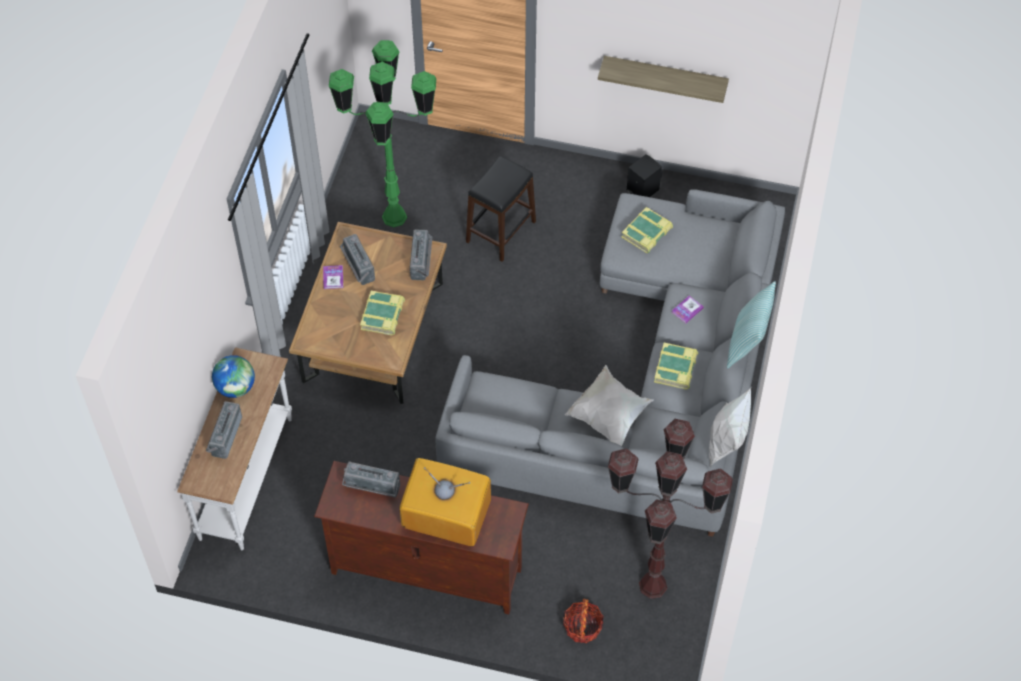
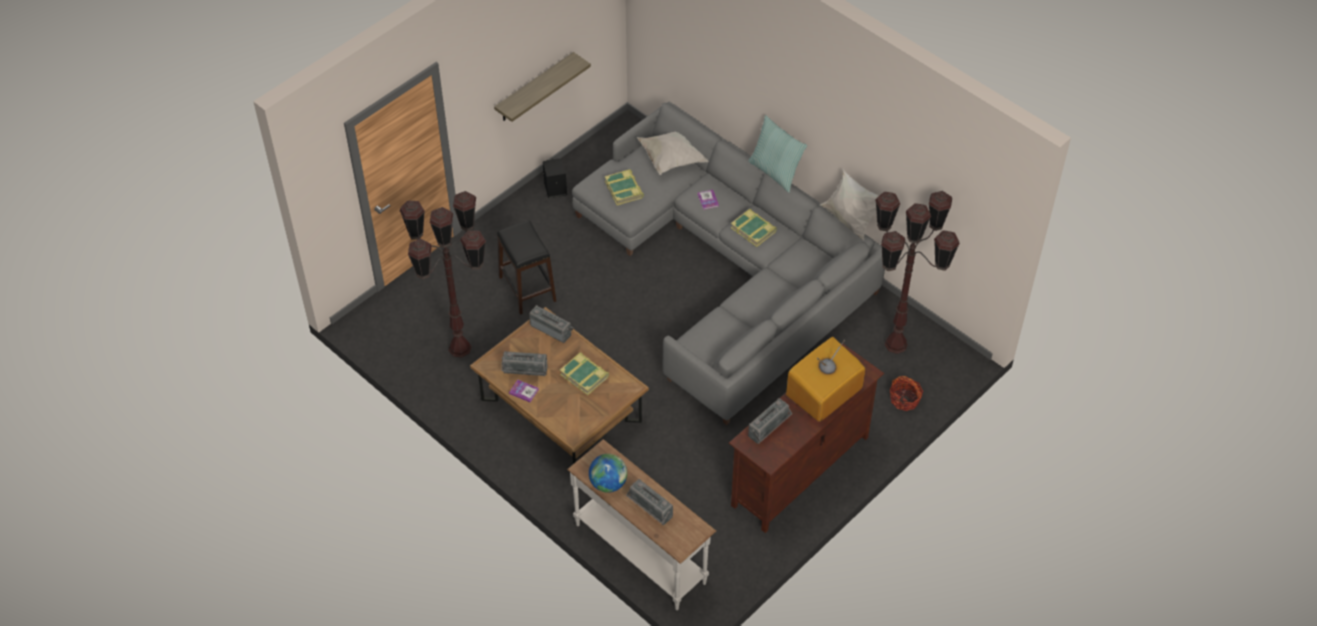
camera: 60 degrees left, 5 degrees down
(395, 216) = (459, 348): green floor lamp -> brown floor lamp
(609, 415) = (766, 285): white pillow -> white pillow (671, 159)

